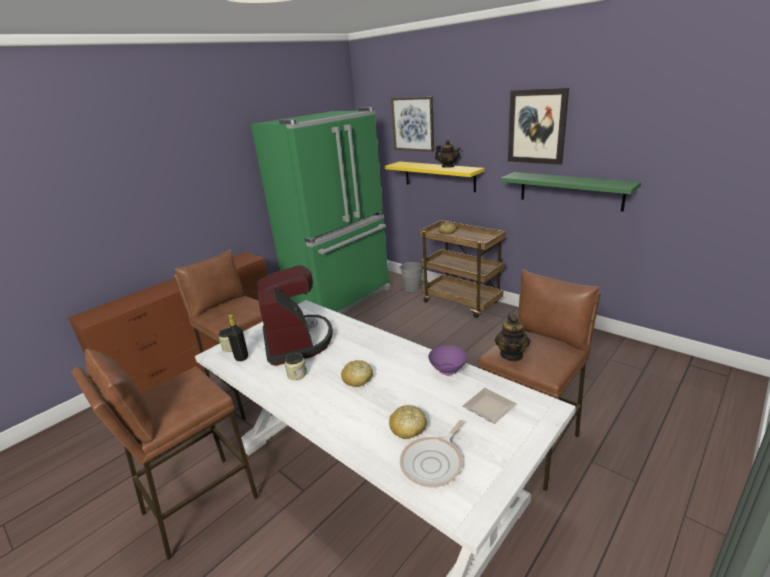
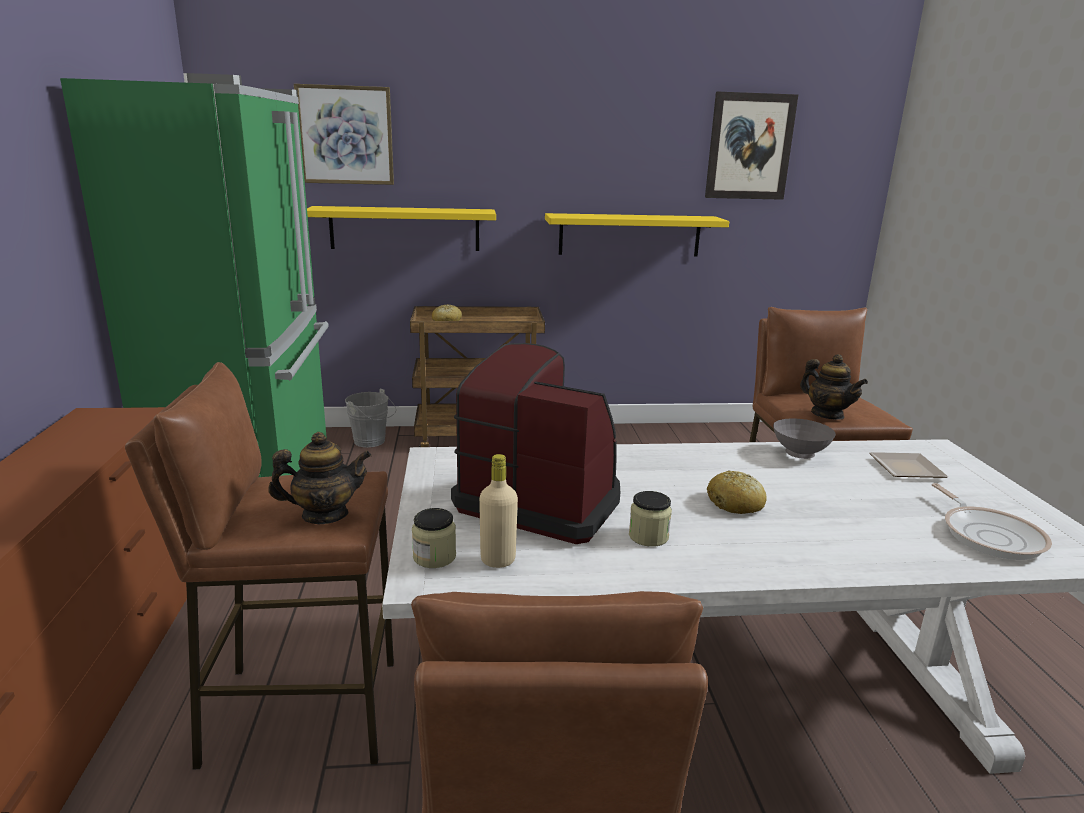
camera: 50 degrees left, 5 degrees down
(241, 357) = (498, 560): black bottle -> beige bottle
(408, 428) = (899, 521): bread -> none
(447, 371) = (798, 455): purple bowl -> grey bowl
(448, 167) = (433, 209): teapot -> teapot (324, 515)
(537, 126) = (579, 144): picture -> picture (749, 147)
(570, 190) = (629, 235): green shelf -> yellow shelf

